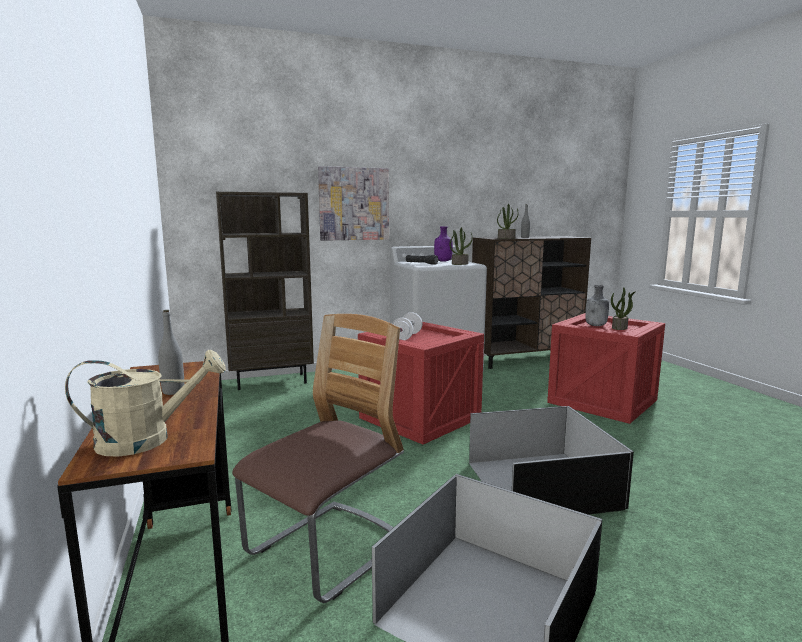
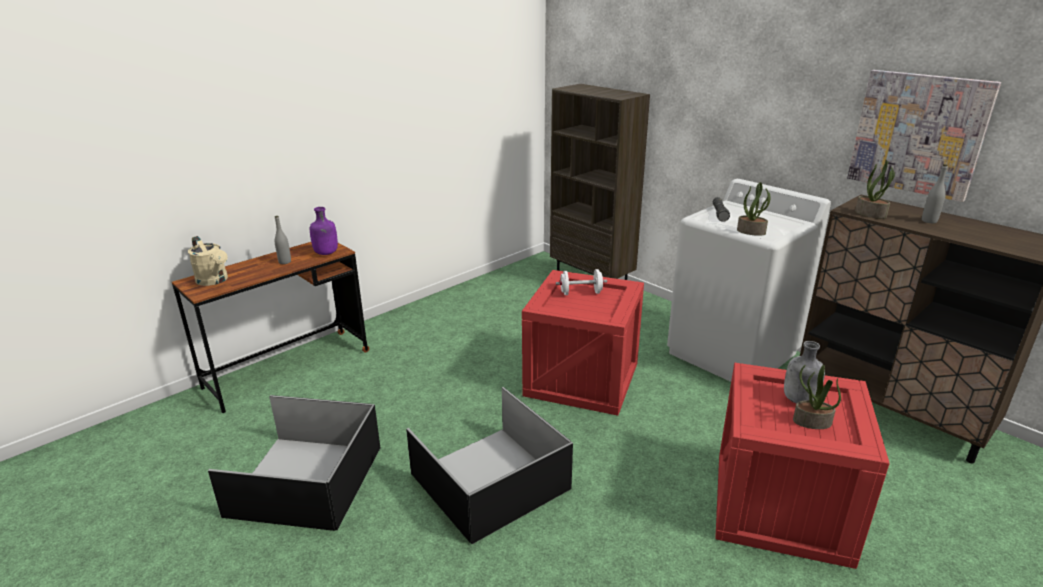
camera: 65 degrees right, 15 degrees up
(327, 550) = (342, 400): chair -> none
(354, 204) = (704, 113): picture -> picture (918, 134)
(443, 261) = (769, 219): purple bottle -> purple bottle (326, 253)

